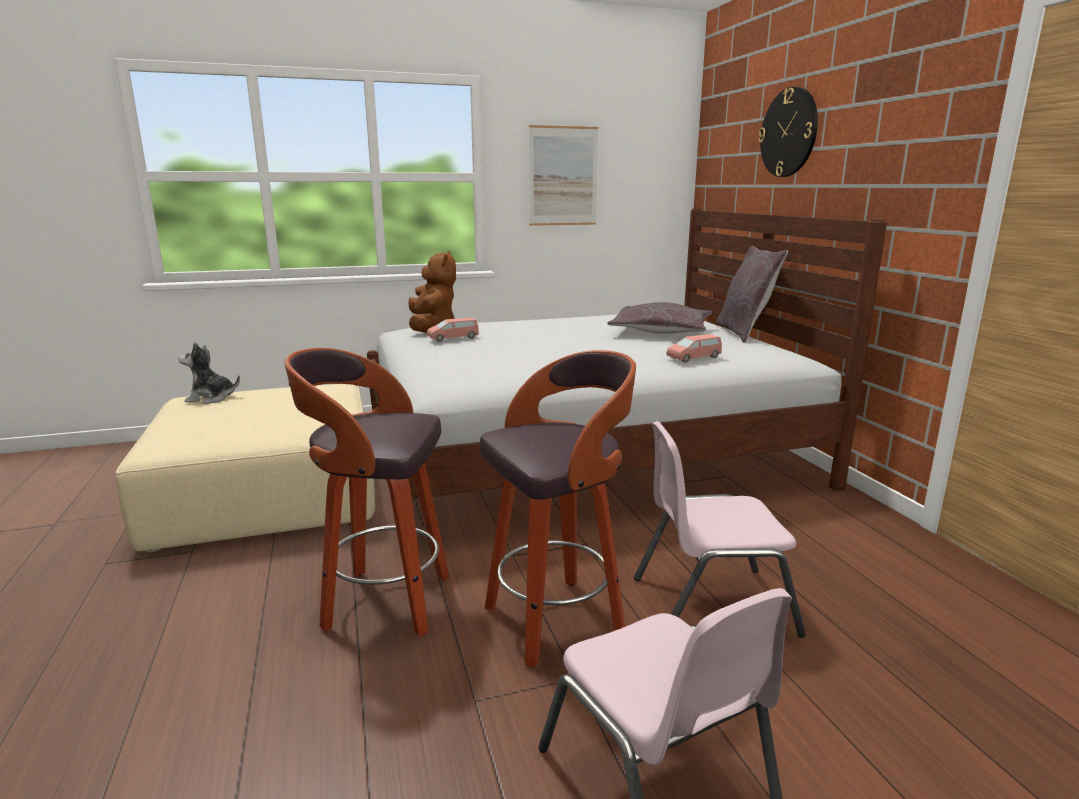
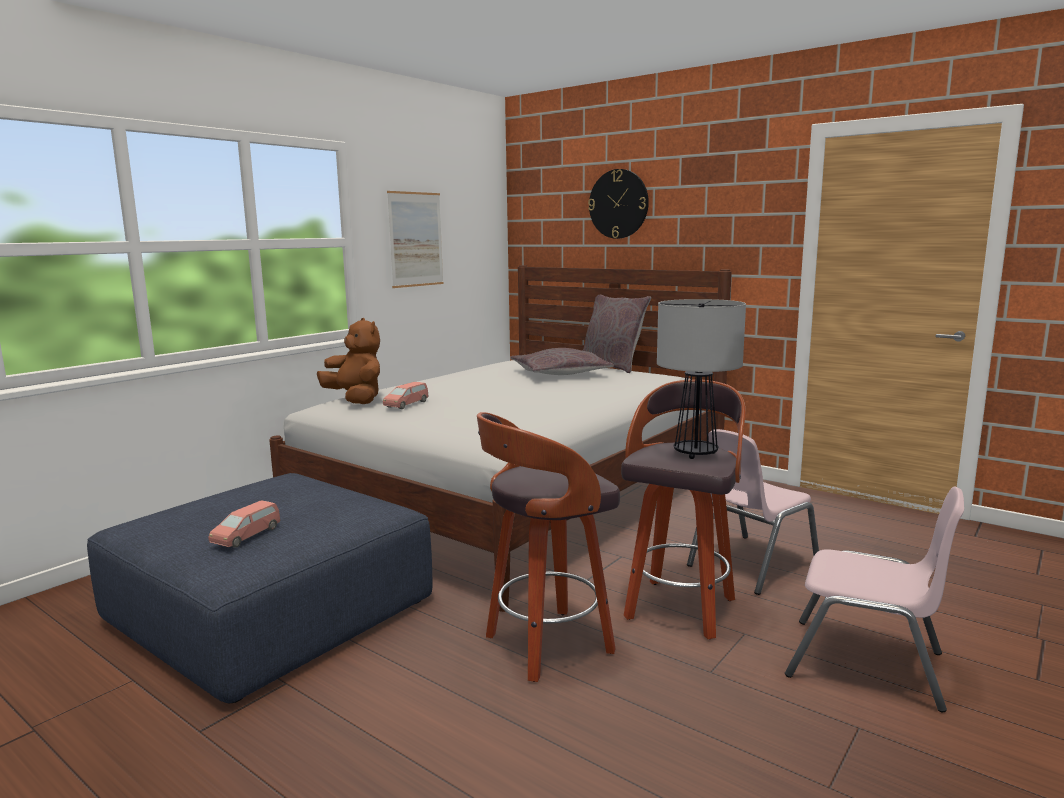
camera: 35 degrees left, 5 degrees down
(211, 398) = (166, 518): plush toy -> none
(270, 493) = (273, 610): beige ottoman -> blue ottoman
(556, 442) = (696, 453): none -> table lamp
(694, 358) = (628, 388): pink toy car -> pink toy car (247, 536)

